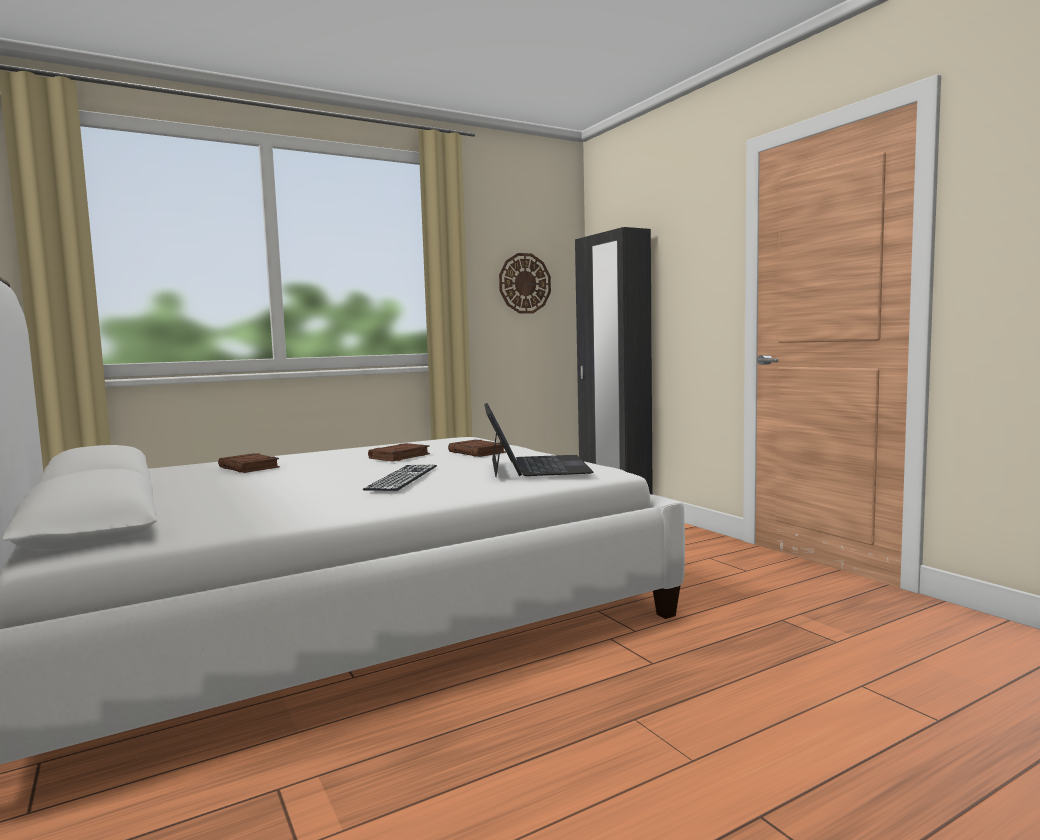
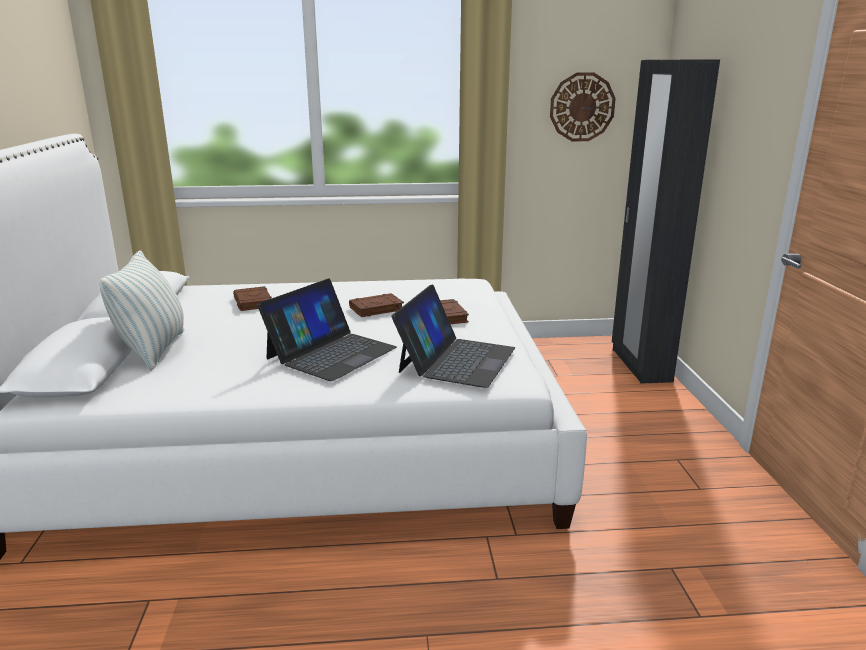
camera: 25 degrees right, 15 degrees up
(174, 504) = (154, 350): none -> pillow
(402, 477) = (331, 353): keyboard -> laptop

